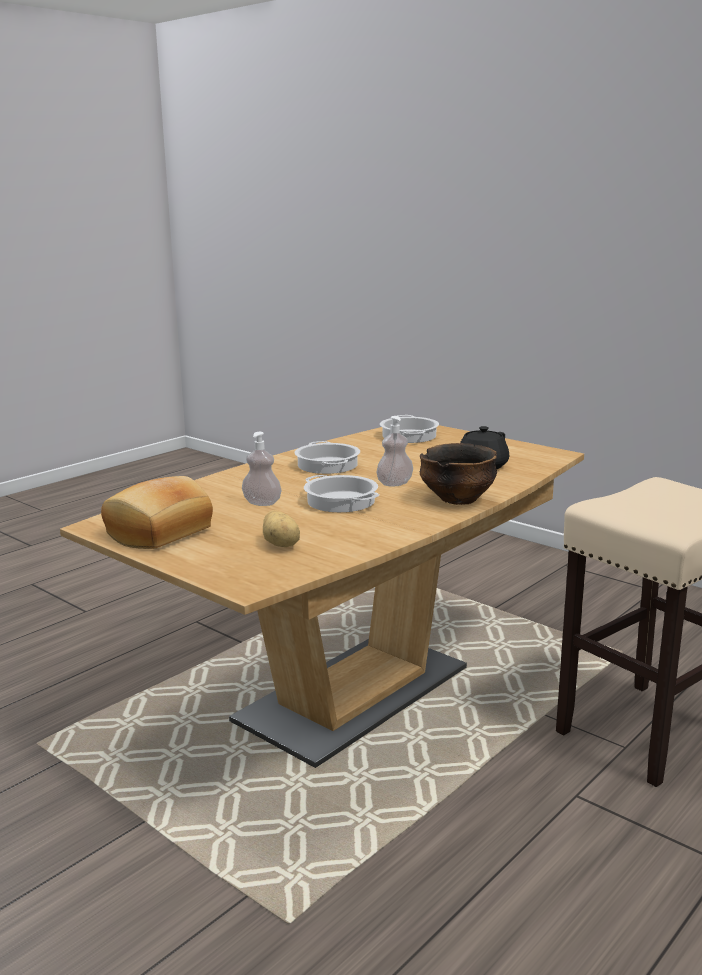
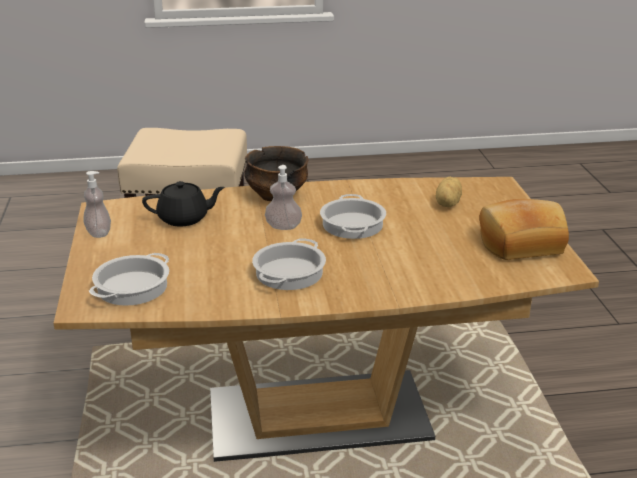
camera: 140 degrees left, 10 degrees up
(262, 503) = (412, 245): soap dispenser -> soap dispenser (98, 233)

